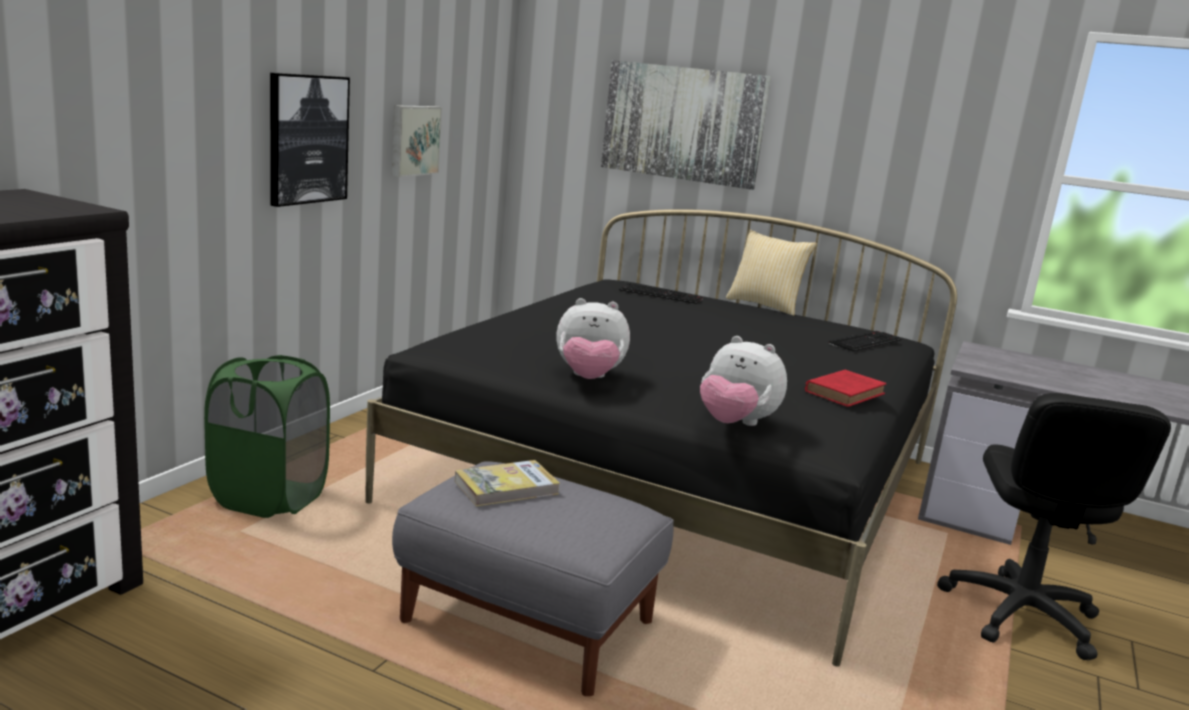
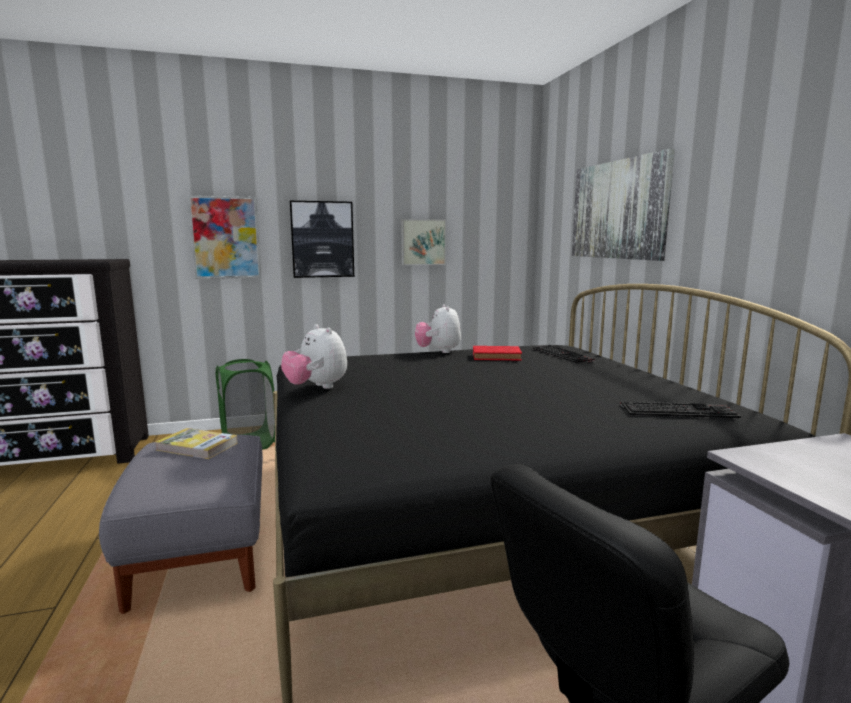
camera: 50 degrees right, 5 degrees down
(181, 139) = (225, 237): none -> picture
(735, 424) = (309, 433): plush toy -> plush toy (438, 351)
(765, 305) = (660, 373): pillow -> none
(845, 392) = (491, 439): red book -> red book (498, 356)

